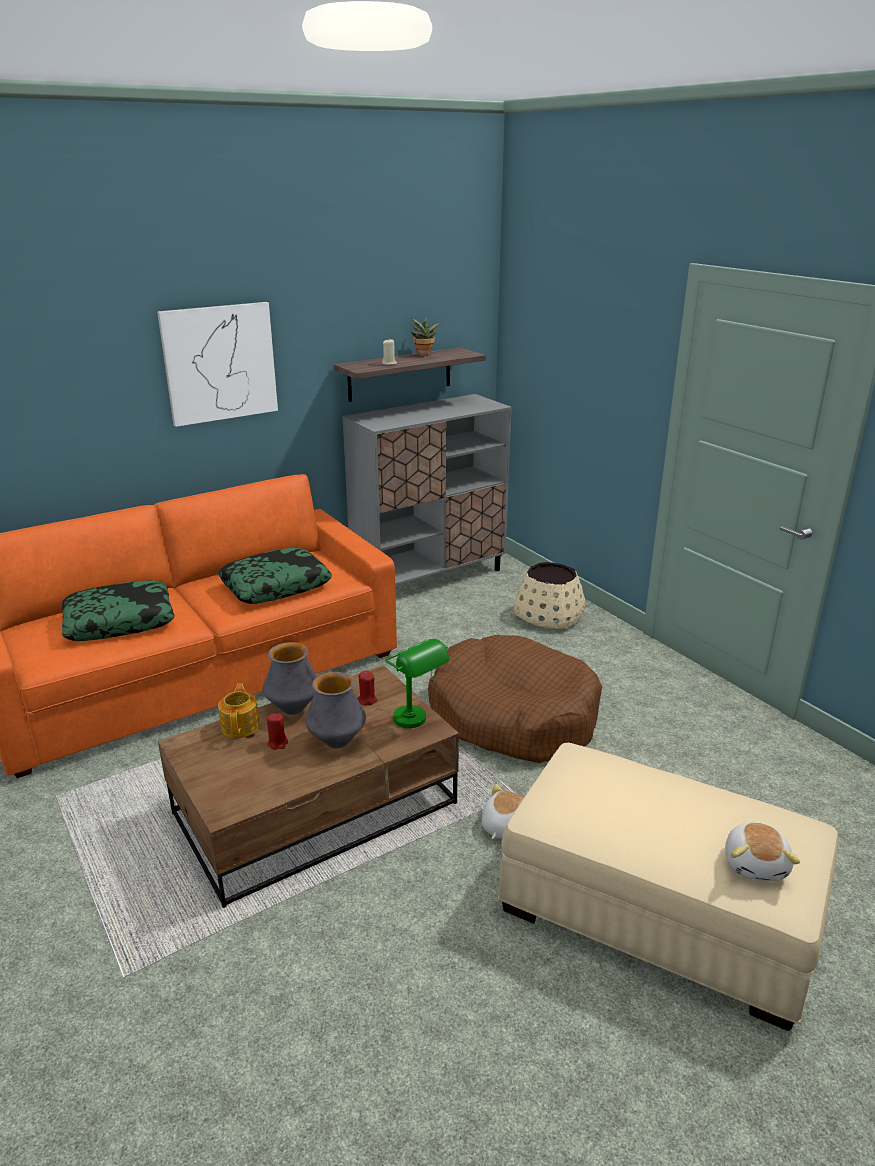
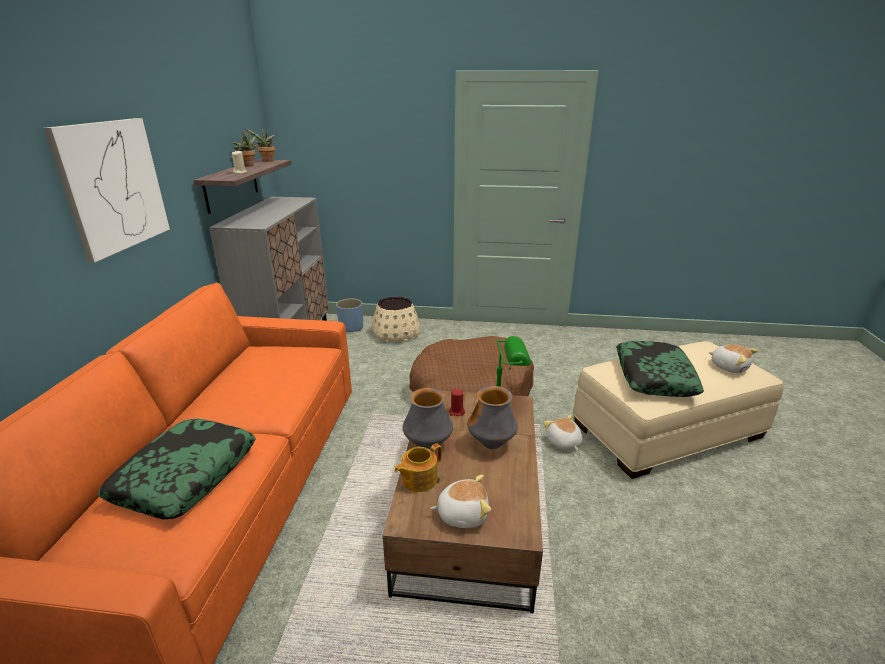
camera: 50 degrees left, 0 degrees up
(218, 768) = (462, 513): none -> plush toy
(241, 726) = (418, 479): teapot -> teapot turned 75 degrees counterclockwise
(276, 585) = (276, 378): pillow -> pillow (654, 376)
(278, 743) = (462, 470): red candle -> none
(459, 352) = (267, 161): none -> potted plant
(514, 587) = (351, 328): none -> blue planter

